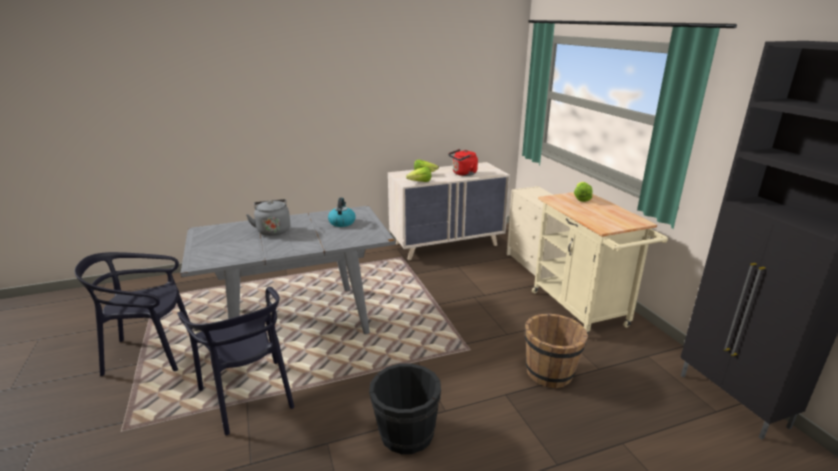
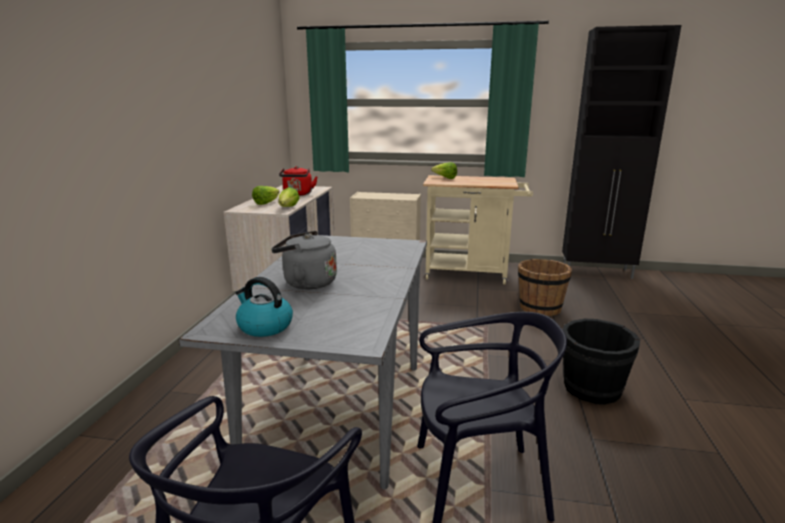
camera: 60 degrees left, 5 degrees down
(342, 222) = (341, 250): kettle -> kettle (264, 326)

